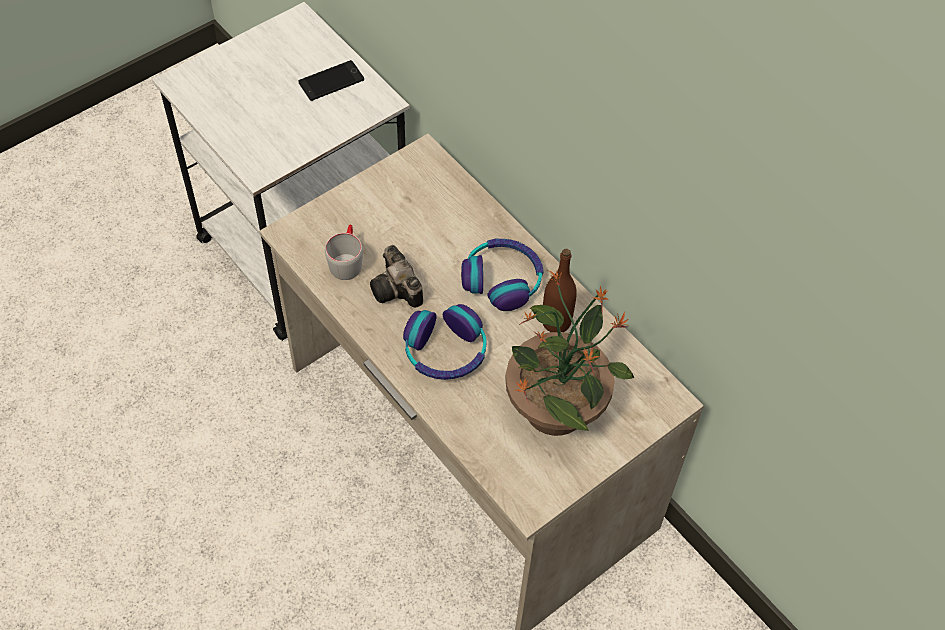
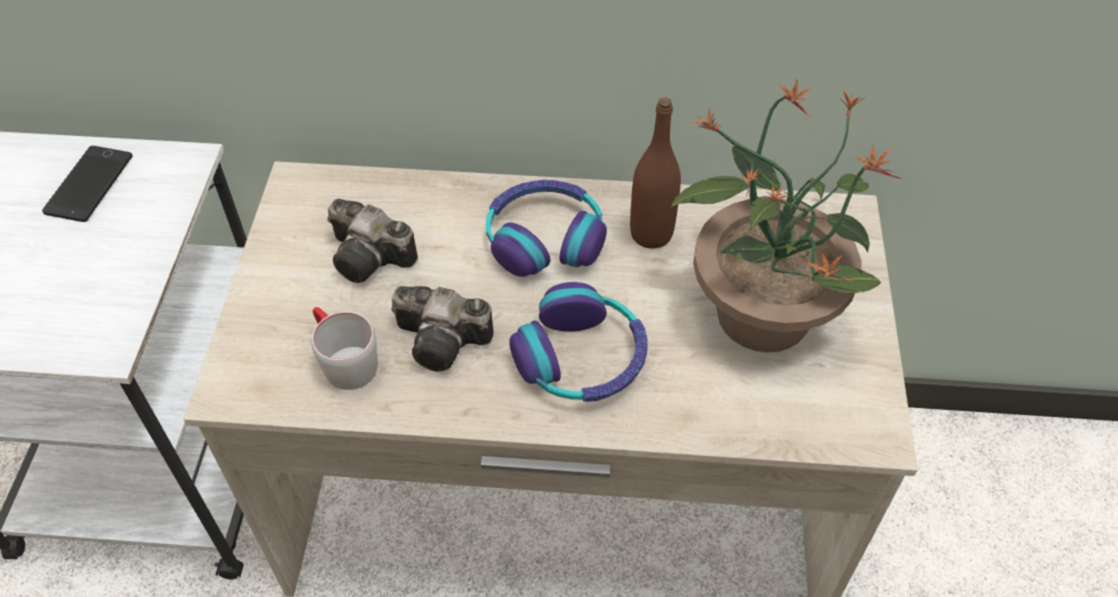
camera: 45 degrees left, 5 degrees down
(413, 222) = (373, 258): none -> camera

